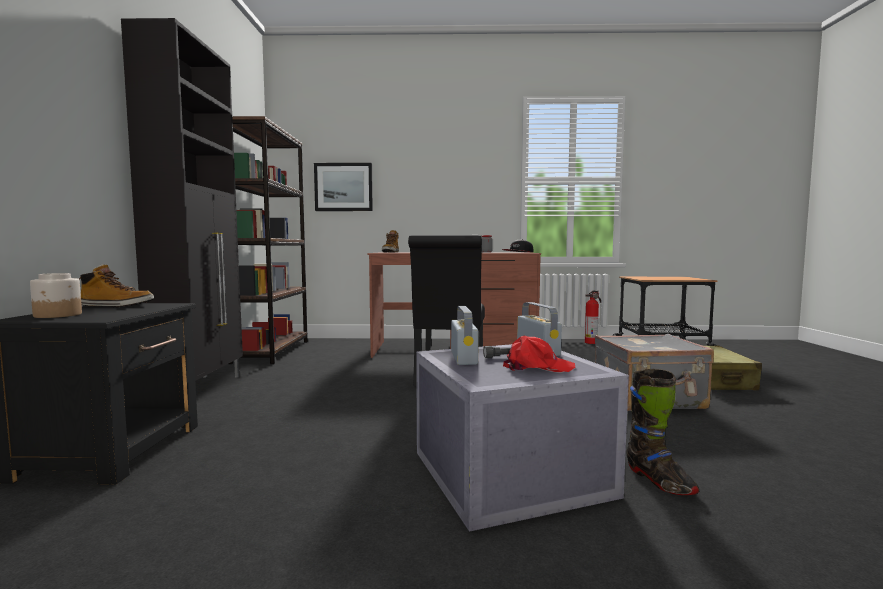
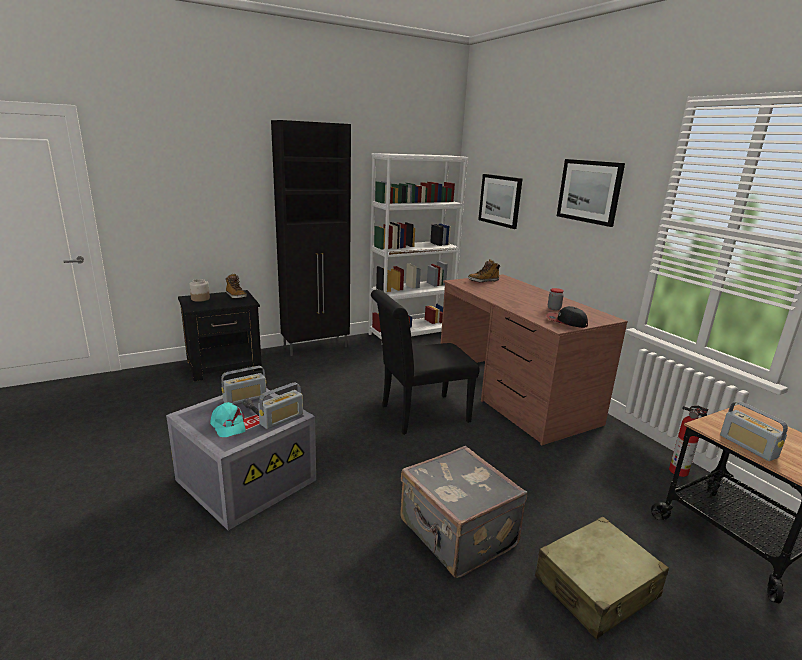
camera: 60 degrees right, 15 degrees up
(272, 351) = (411, 334): brown bookcase -> white bookcase
(453, 166) = (589, 191): none -> picture
(537, 367) = (228, 425): red cap -> turquoise cap
(659, 481) = (260, 546): black boot -> none
(671, 279) = (748, 446): none -> radio

